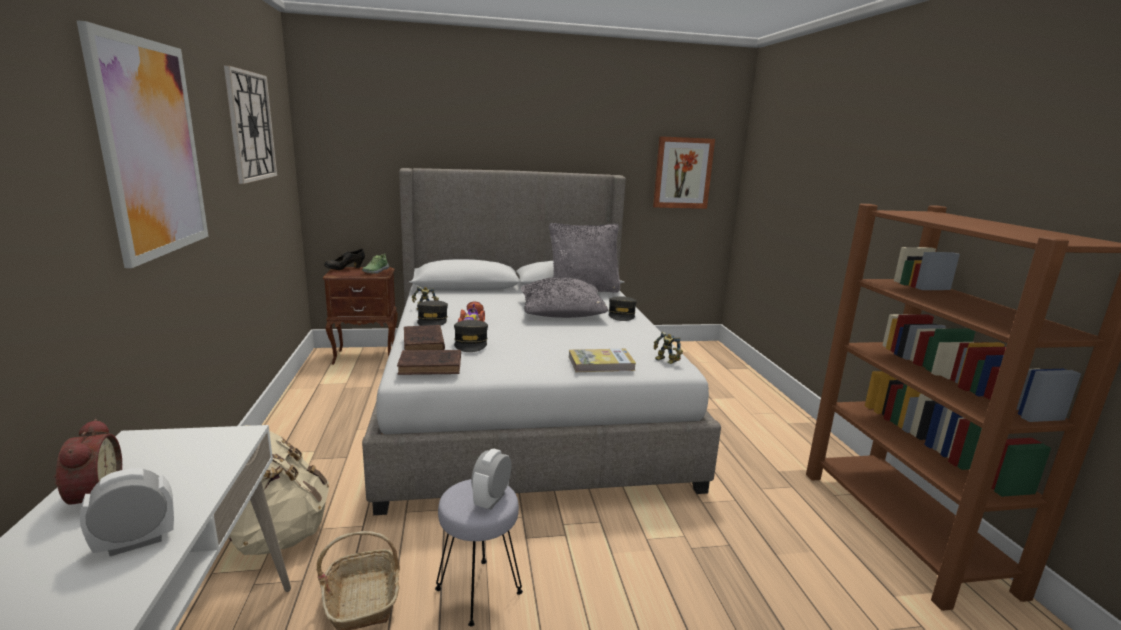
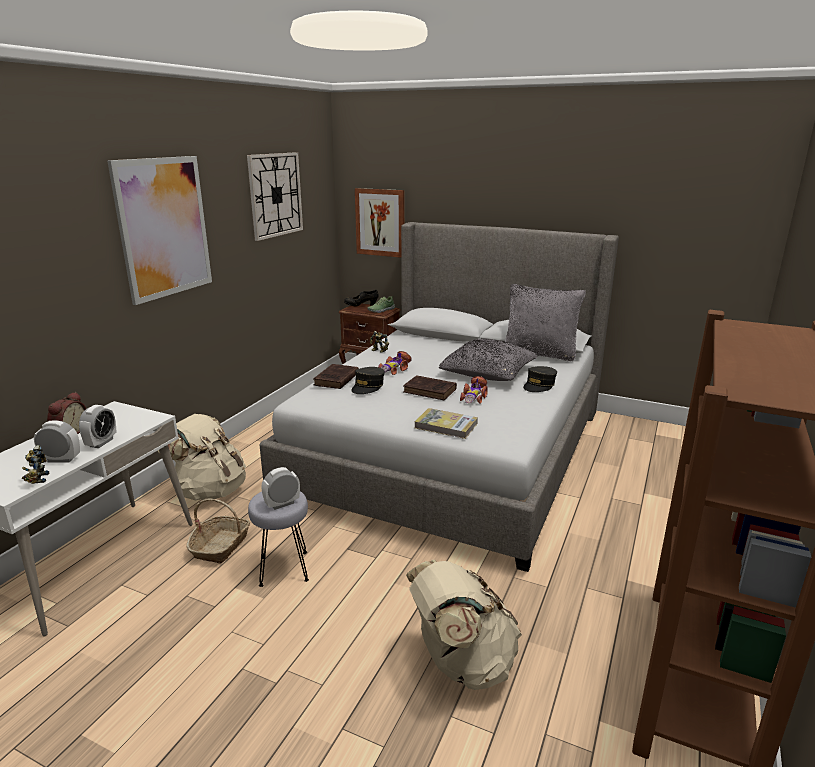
camera: 35 degrees right, 5 degrees up
(186, 493) = (101, 442): none -> alarm clock
(432, 320) = (370, 362): grey cap -> none
(432, 366) = (318, 399): brown book -> brown book (431, 391)
(584, 334) = (474, 397): none -> toy car
(665, 361) = (508, 437): toy robot -> toy robot (38, 479)
(683, 173) = (701, 235): picture -> picture (380, 222)
(753, 602) = (461, 662): none -> beige backpack

